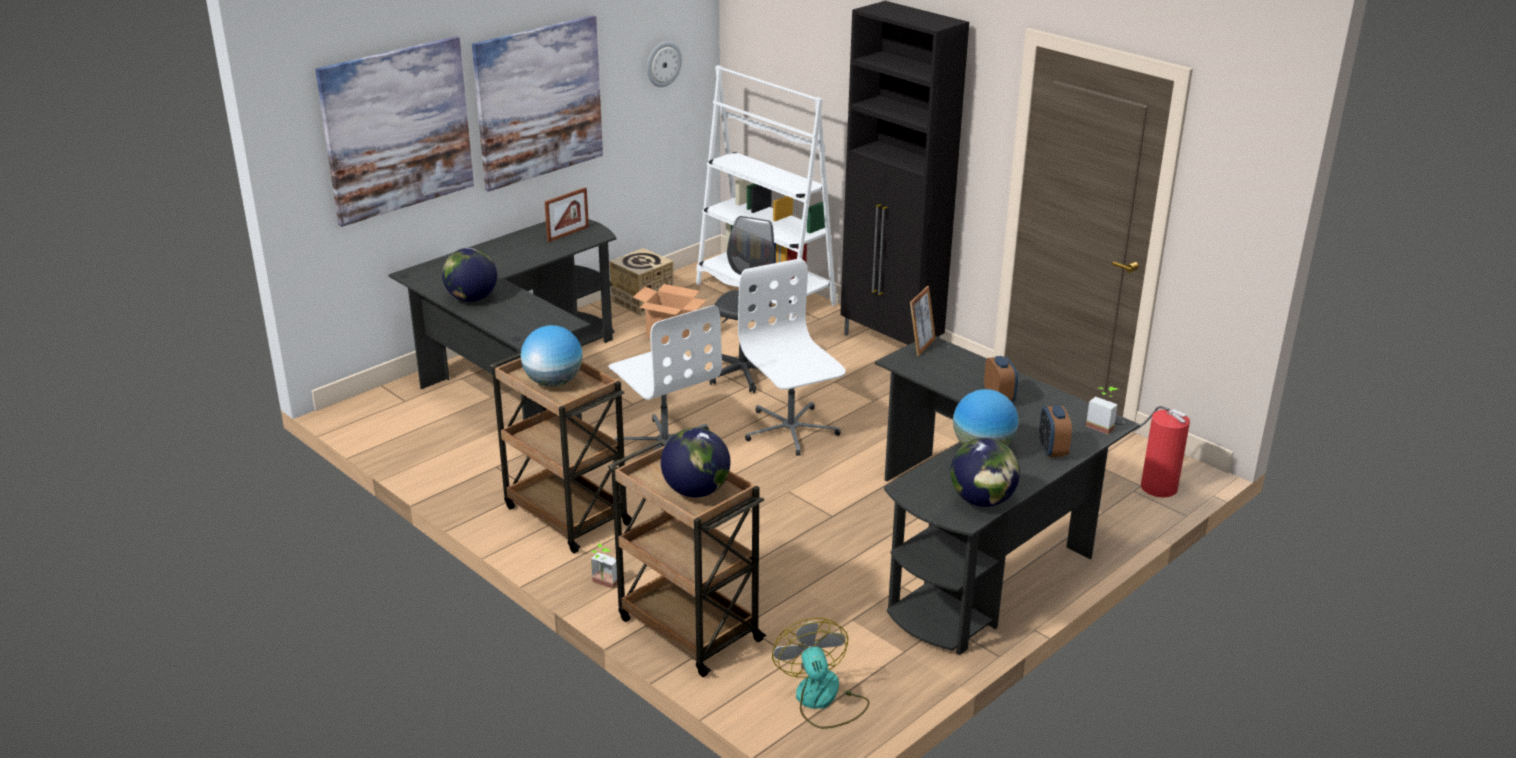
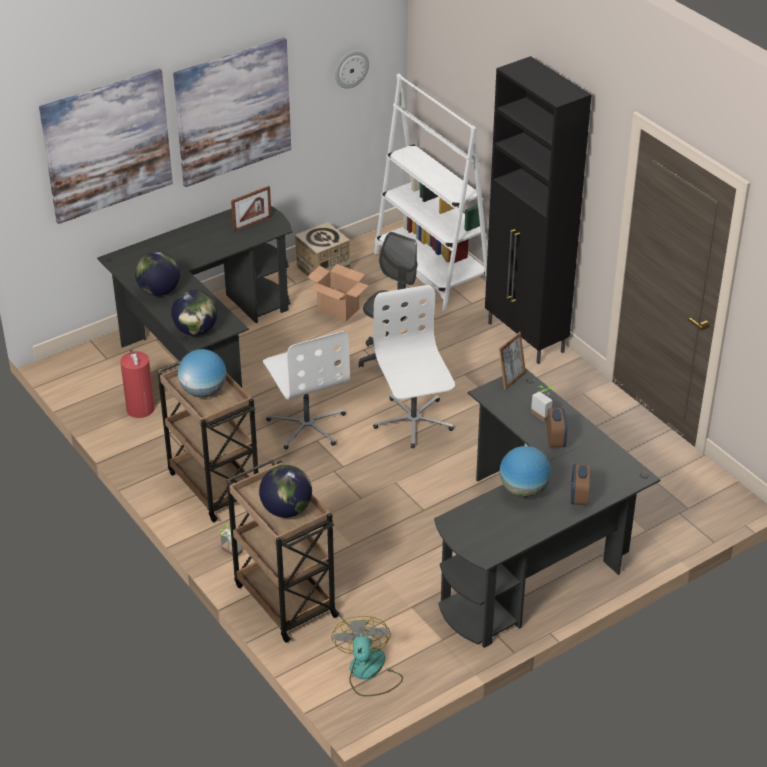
camera: 10 degrees right, 10 degrees up
(982, 501) = (505, 540): globe -> globe (196, 331)
(1102, 425) = (629, 477): potted plant -> potted plant (543, 413)
(1157, 486) = (702, 511): fire extinguisher -> fire extinguisher (140, 407)

